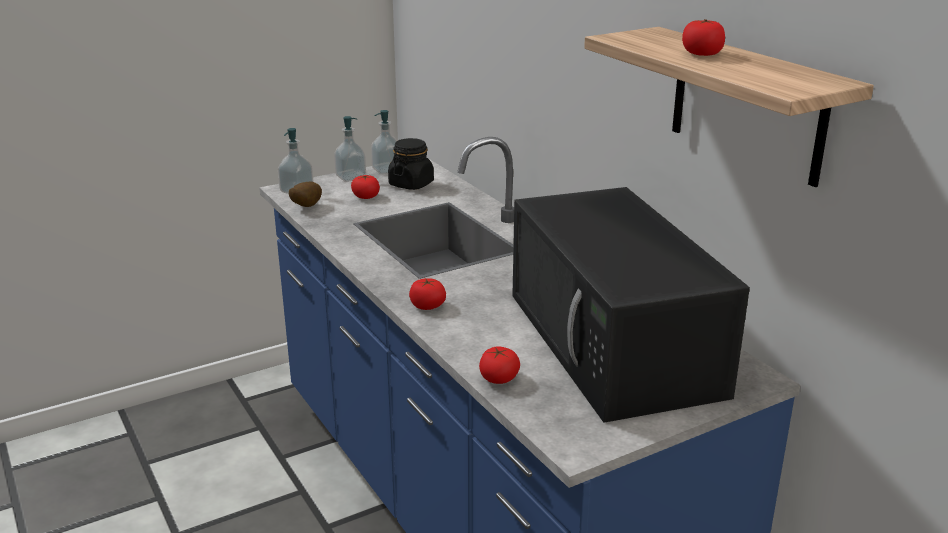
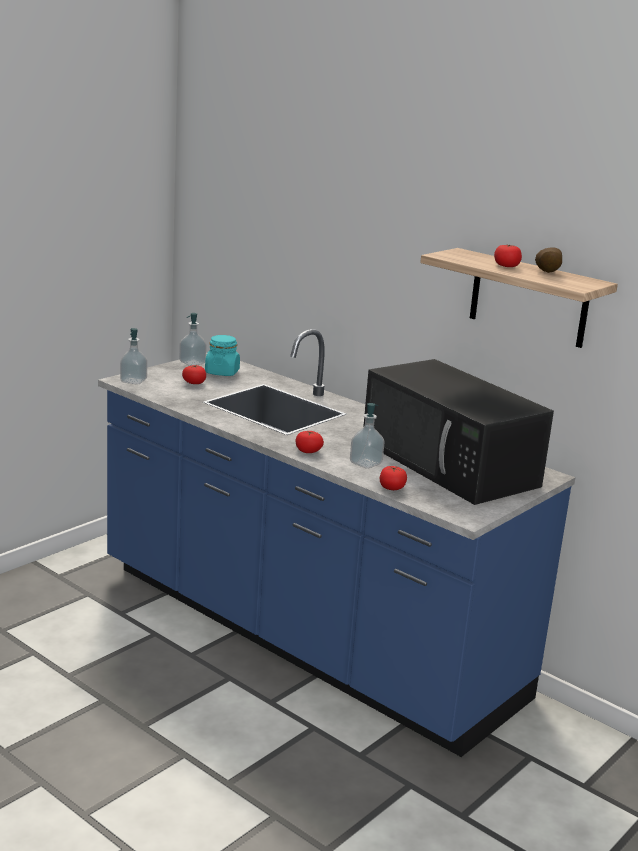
camera: 20 degrees left, 5 degrees down
(305, 207) = (152, 392): potato -> potato (546, 272)
(351, 177) = (168, 369): soap dispenser -> soap dispenser (365, 463)
(411, 184) = (222, 372): black jar -> turquoise jar

